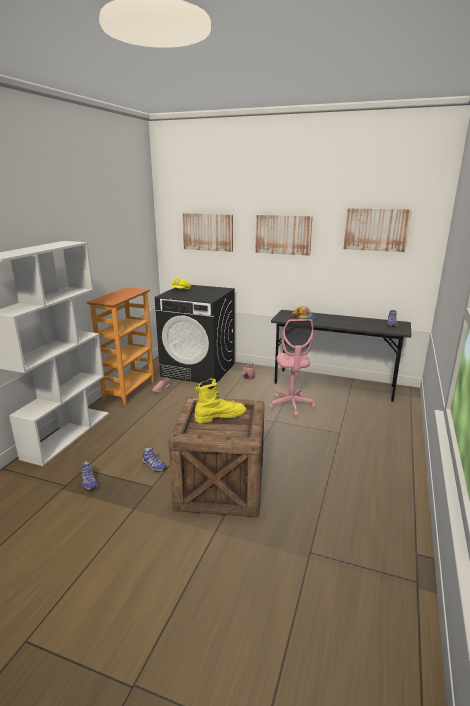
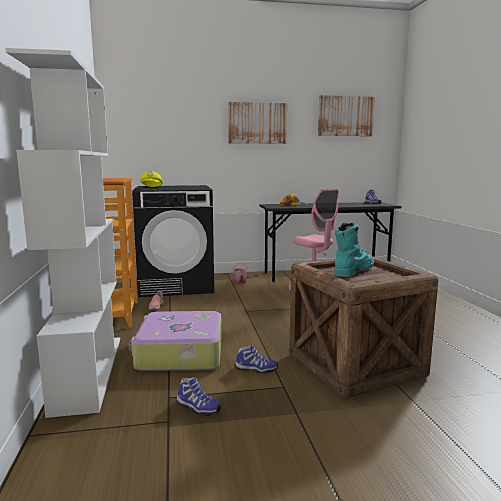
camera: 30 degrees left, 10 degrees down
(127, 437) = (179, 353): none -> suitcase
(208, 232) = (170, 122): picture -> none
(220, 416) = (353, 271): yellow boot -> turquoise boot

